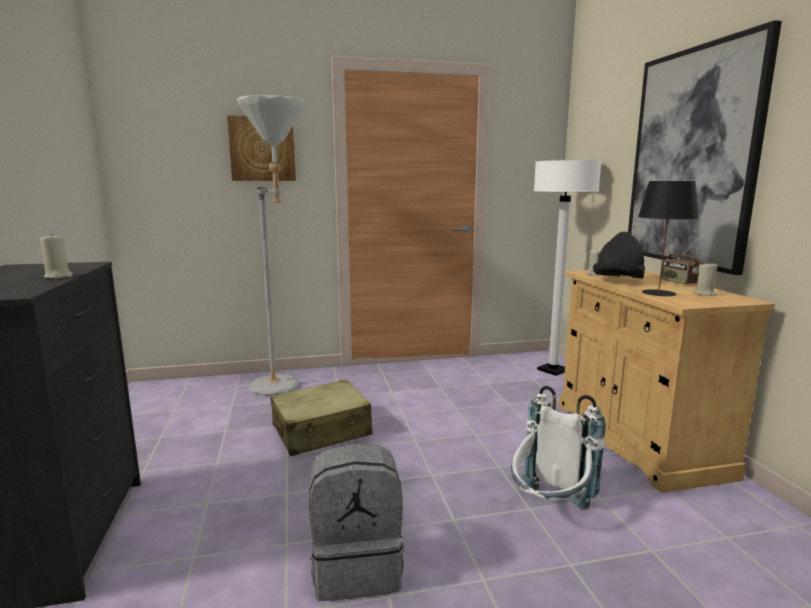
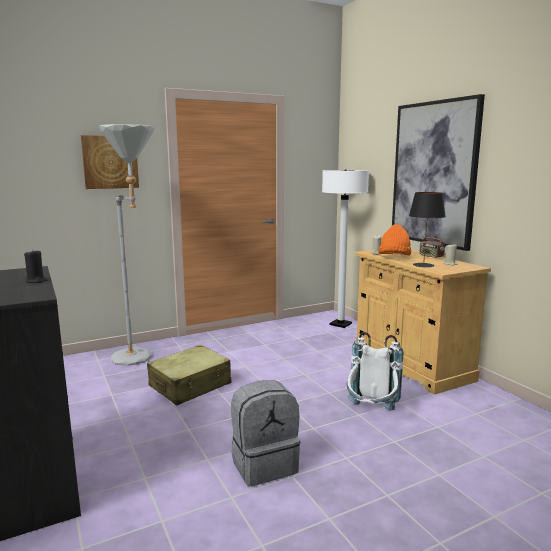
camera: 15 degrees left, 0 degrees up
(58, 276) = (36, 281): beige candle -> black candle
(618, 281) = (394, 258): black hat -> orange hat

